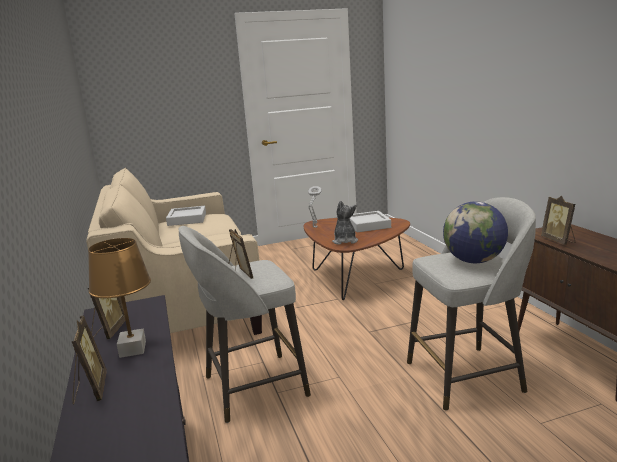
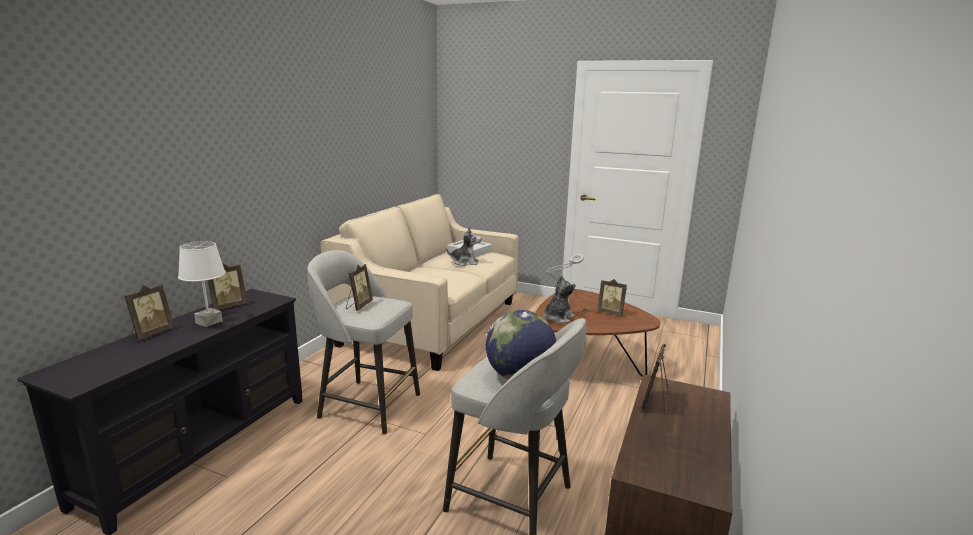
camera: 40 degrees right, 0 degrees up
(132, 349) = (209, 322): brown table lamp -> white table lamp
(203, 227) = (465, 262): none -> plush toy
(368, 225) = (611, 312): grey tray -> picture frame

